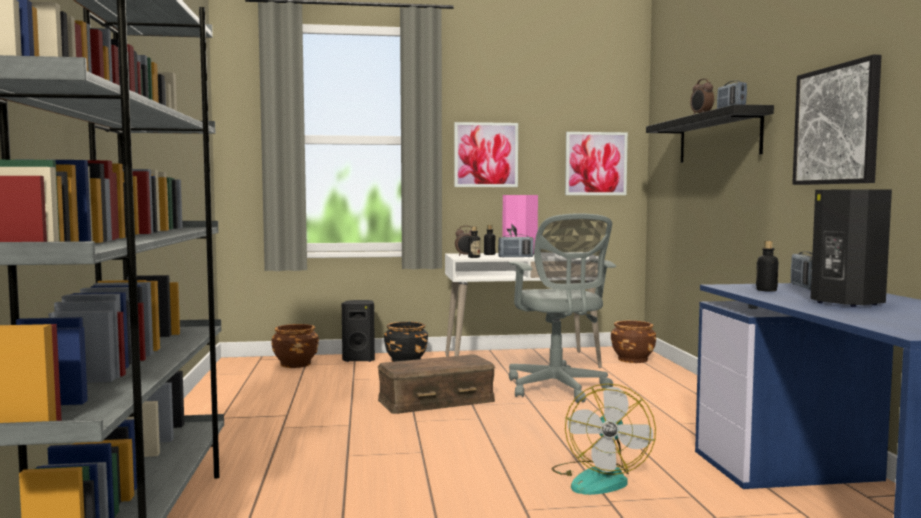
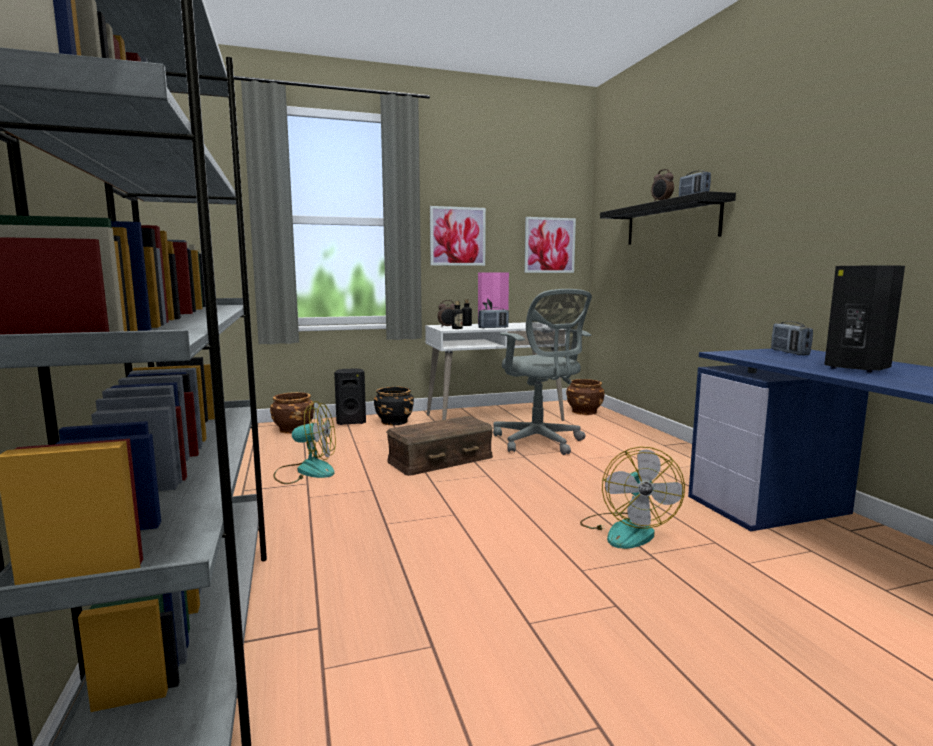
camera: 10 degrees left, 5 degrees up
(290, 404) = (306, 471): none -> fan
(766, 290) = (765, 356): bottle -> none
(837, 125) = (808, 210): picture -> none

